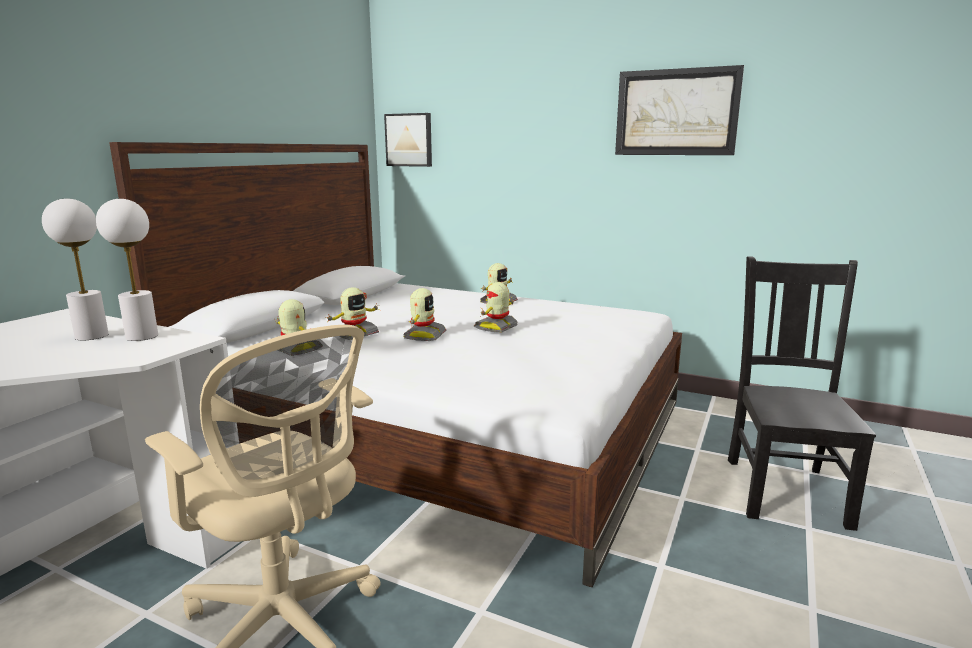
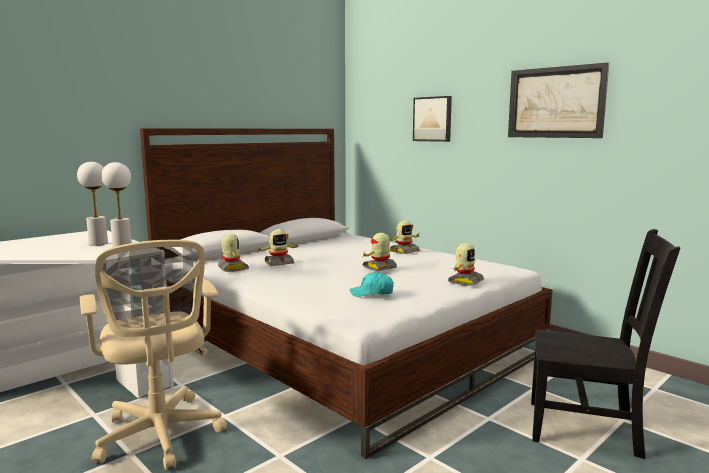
camera: 20 degrees right, 5 degrees down
(409, 140) = (366, 125): picture -> picture (433, 119)
(424, 335) = (322, 268): toy robot -> toy robot (465, 281)
(532, 365) = (372, 293): none -> turquoise cap
(784, 489) = (587, 428): black chair -> black chair turned 75 degrees clockwise

